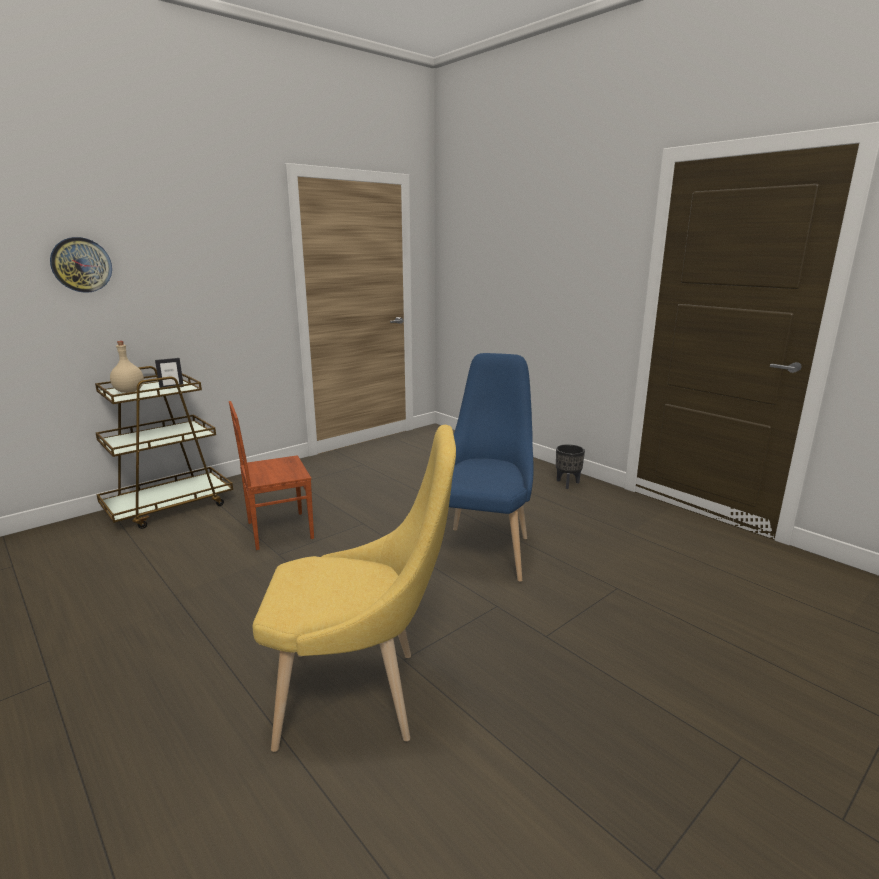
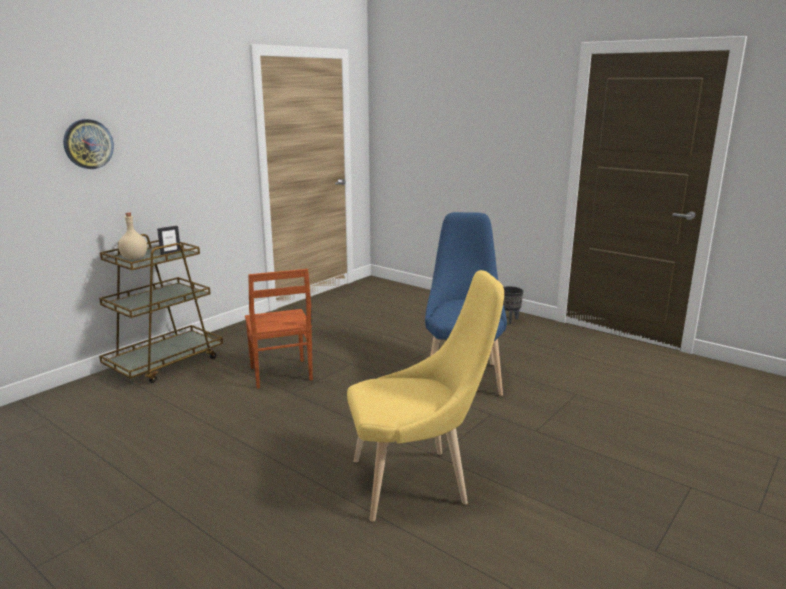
camera: 10 degrees left, 0 degrees up
(278, 530) = (280, 374): brown chair -> brown chair turned 75 degrees counterclockwise

